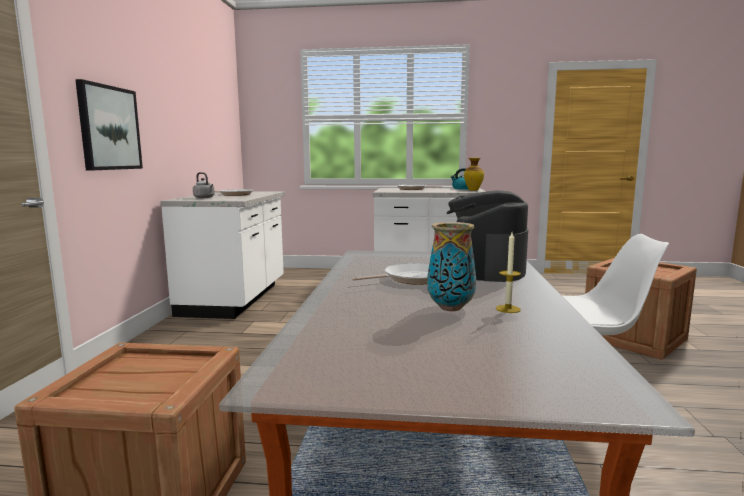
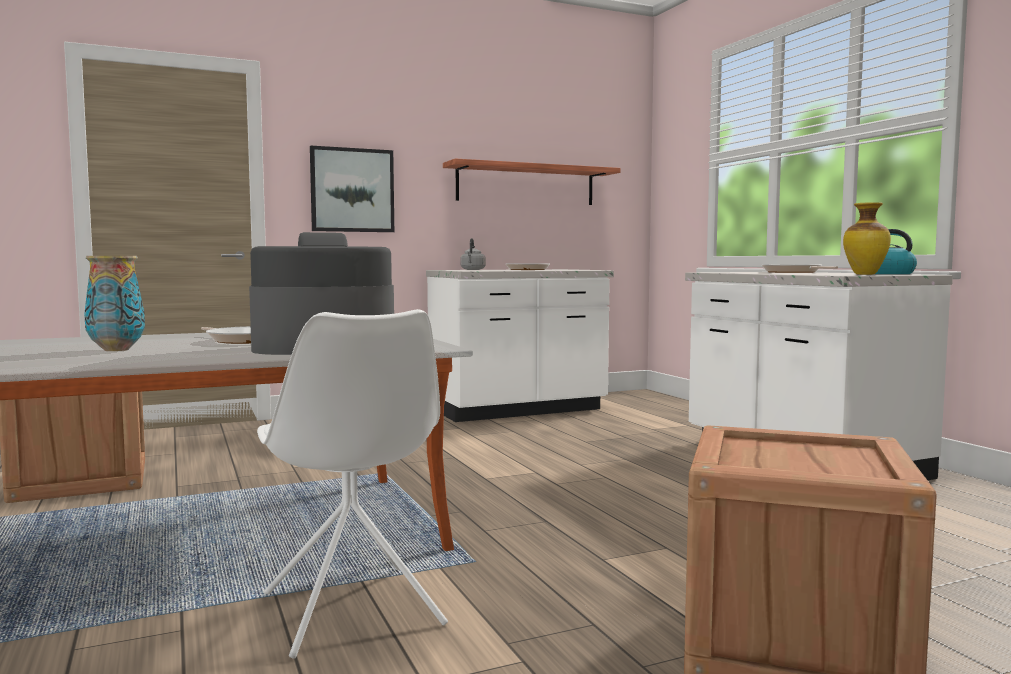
camera: 60 degrees right, 5 degrees down
(197, 127) = (526, 185): none -> shelf
(508, 309) = (115, 357): candle -> none

